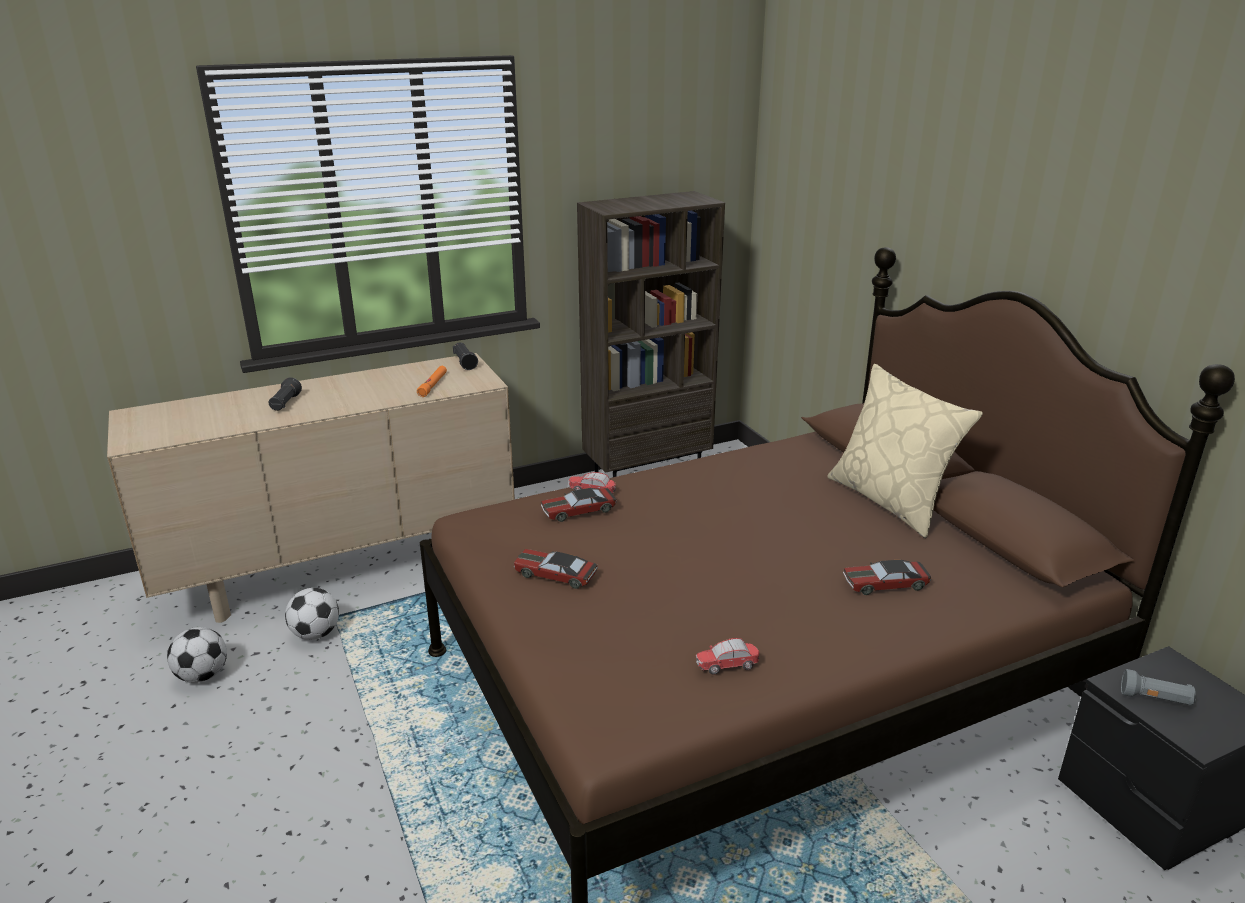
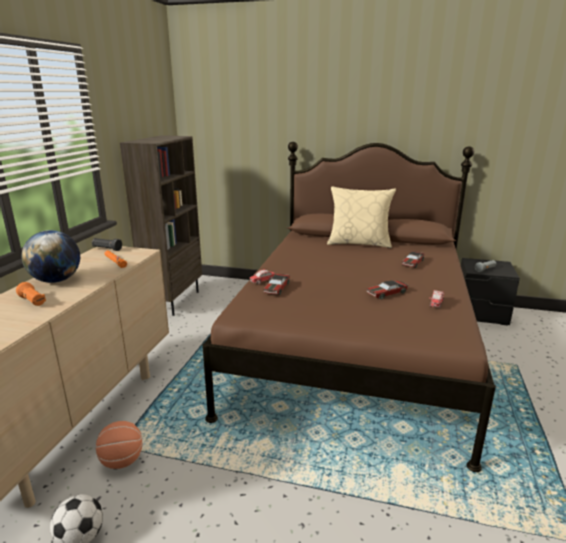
camera: 50 degrees left, 5 degrees down
(285, 404) = (33, 302): black flashlight -> orange flashlight
(316, 634) = (122, 461): football -> basketball
(346, 386) = (56, 280): none -> globe
(555, 574) = (322, 311): toy car -> toy car (386, 293)

